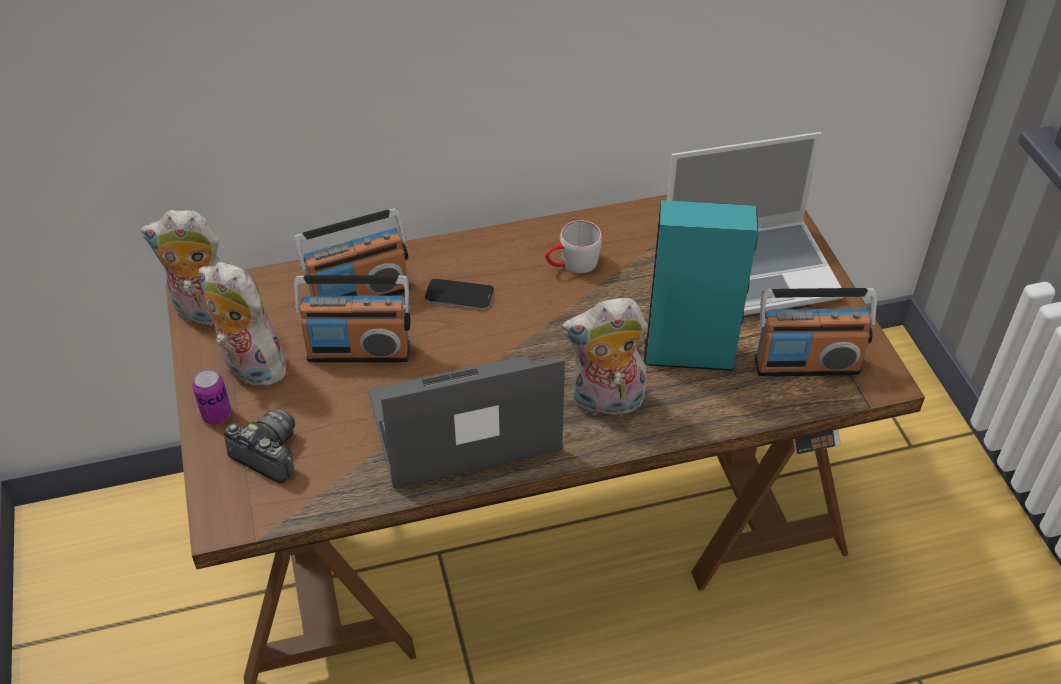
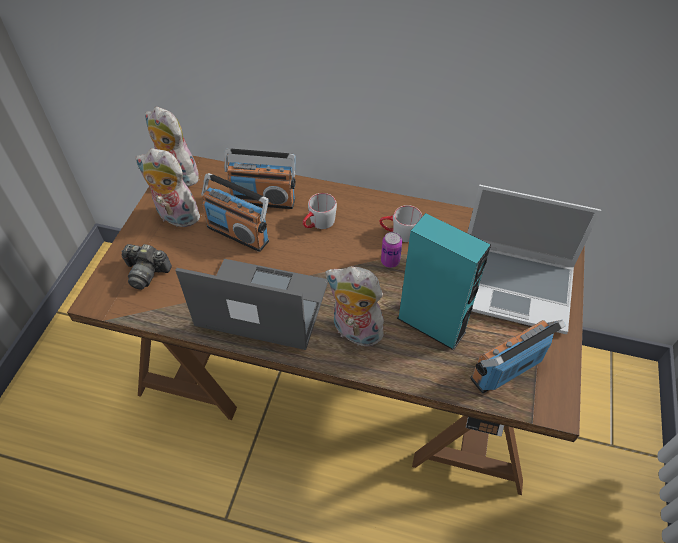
camera: 30 degrees right, 5 degrees up
(217, 415) = (139, 237): can -> can (390, 261)
(249, 367) = (175, 217): plush toy -> plush toy turned 45 degrees counterclockwise
(268, 454) = (146, 272): camera -> camera turned 135 degrees clockwise
(459, 295) = (318, 224): phone -> grey mug
(806, 364) = (507, 369): radio -> radio turned 120 degrees clockwise

